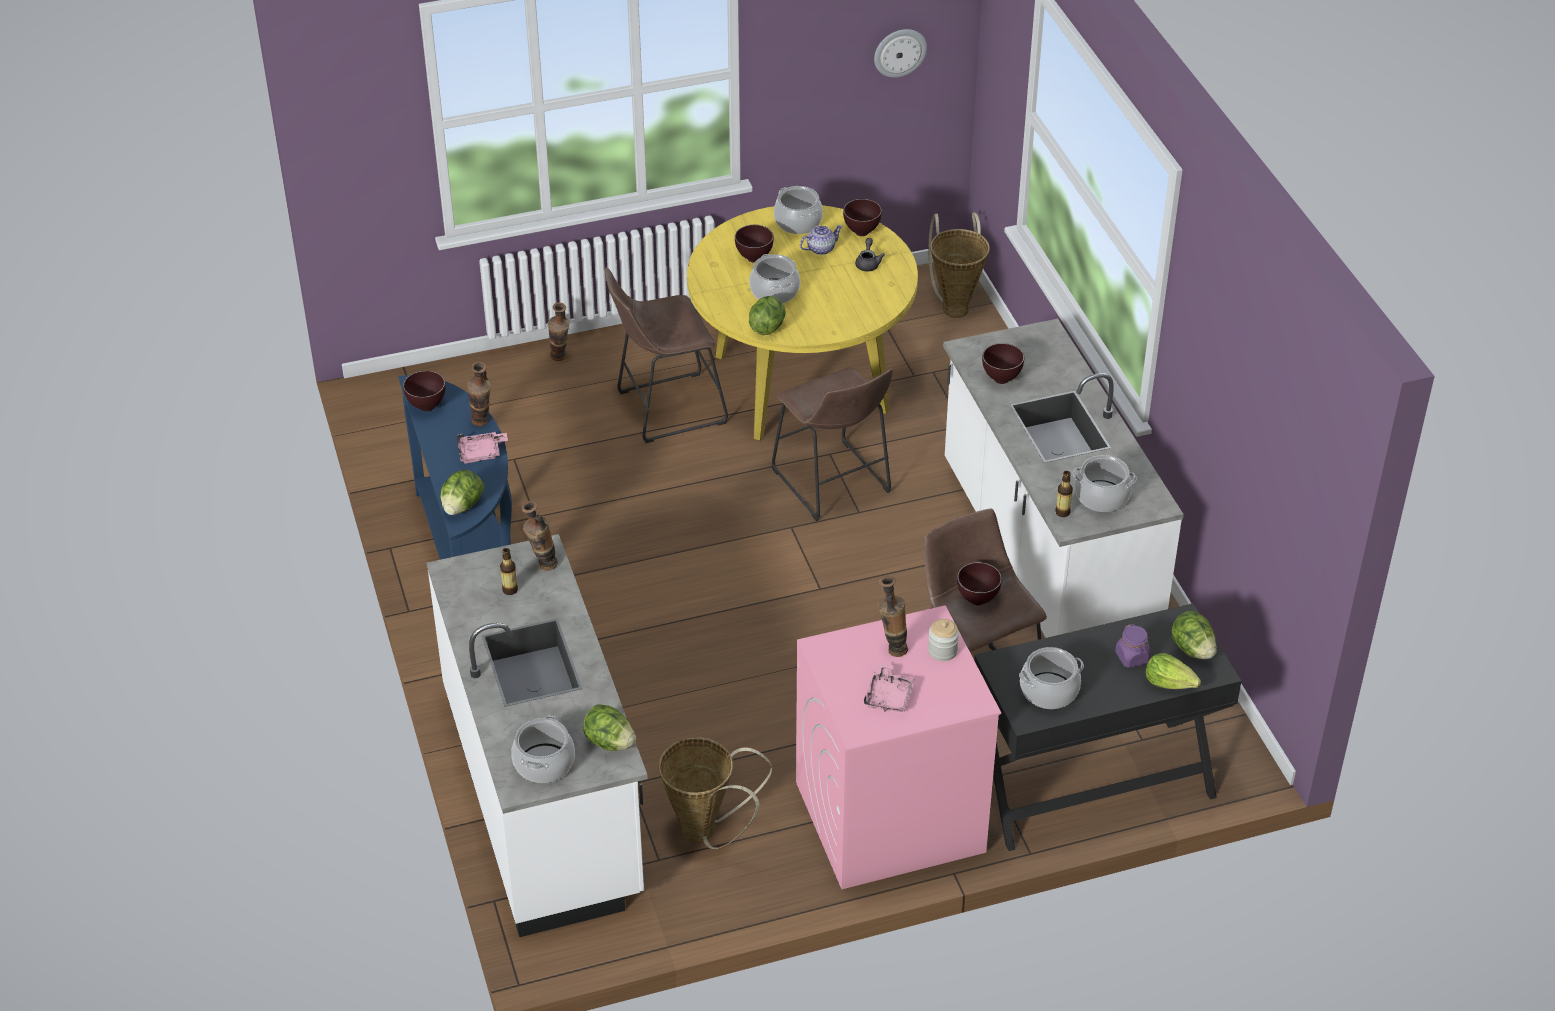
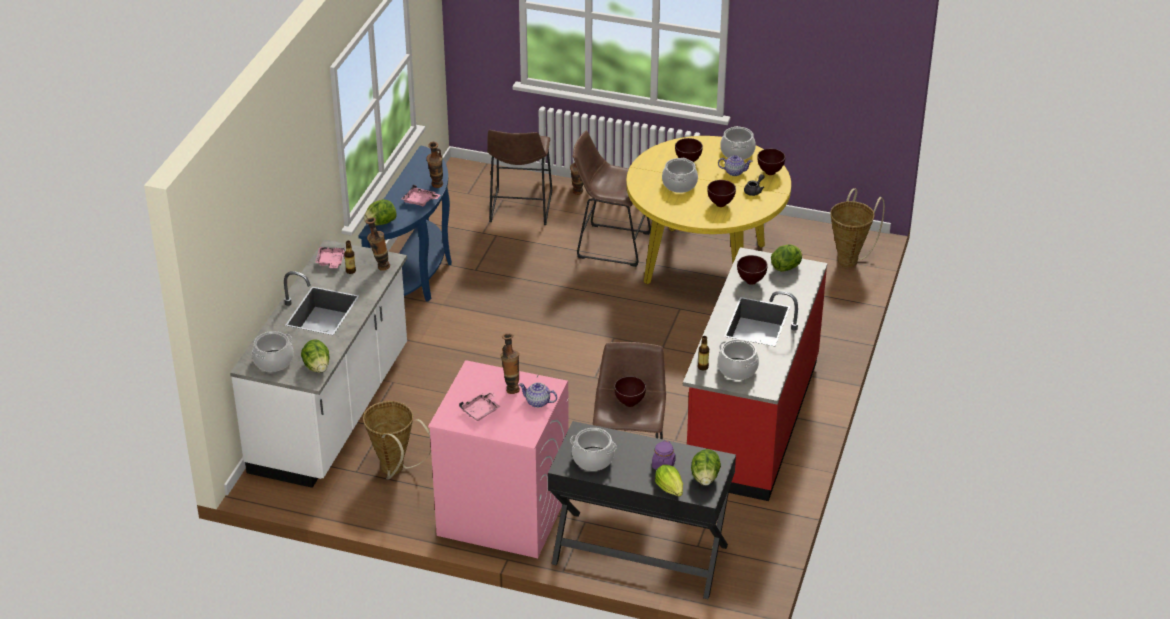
camera: 35 degrees right, 5 degrees down
(426, 407) = (417, 166): brown bowl -> brown bowl (720, 205)
(469, 589) = (330, 262): none -> pink tray
(767, 327) = (653, 201): lettuce -> lettuce (786, 267)
(833, 485) = (663, 326): brown stool -> brown stool (519, 209)
(899, 52) = (846, 61): wall clock -> none
(942, 651) = (538, 402): jar -> teapot
(1045, 555) = (751, 420): white counter -> red counter

